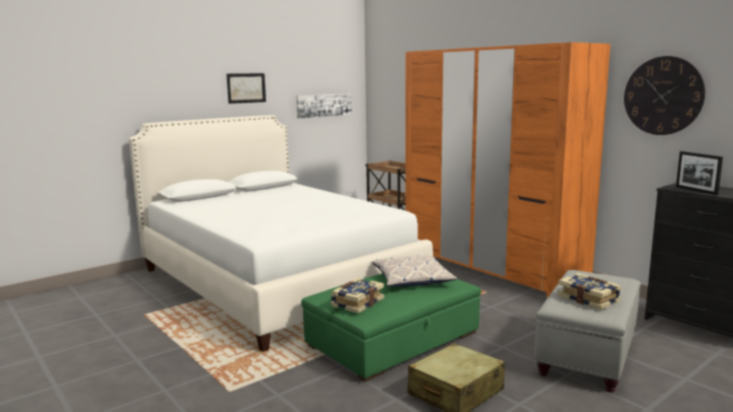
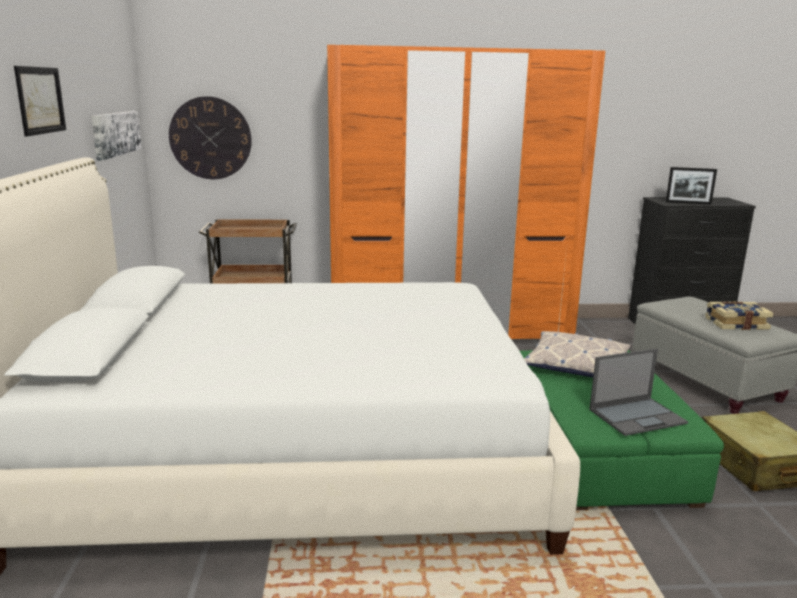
camera: 55 degrees left, 5 degrees up
(357, 303) = (638, 416): book -> laptop
(663, 96) = (628, 112): wall clock -> wall clock (210, 138)

